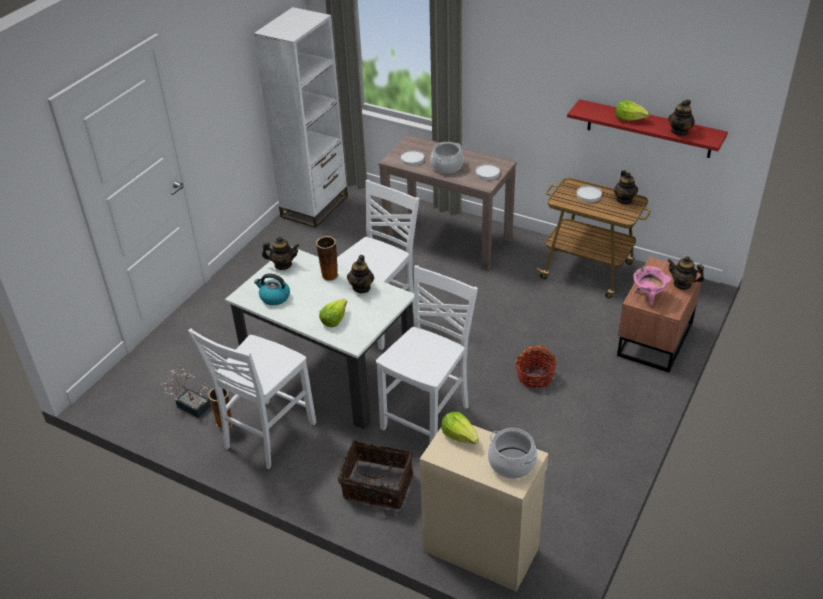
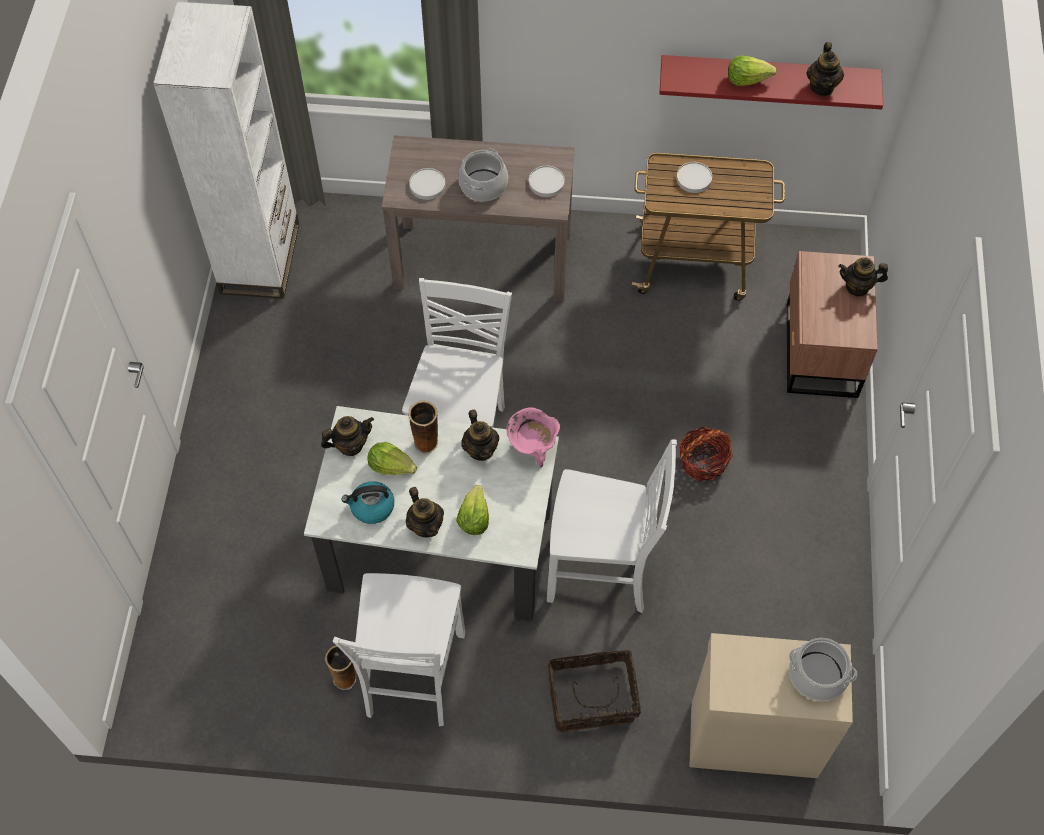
camera: 25 degrees left, 20 degrees up
(191, 404) = (281, 666): potted plant -> none
(428, 417) = (602, 572): white chair -> white chair turned 90 degrees clockwise
(460, 436) = (740, 658): lettuce -> lettuce (391, 466)
(624, 200) = (743, 174): teapot -> teapot (426, 525)
(648, 297) = (825, 322): pink cooking pot -> pink cooking pot (532, 448)

